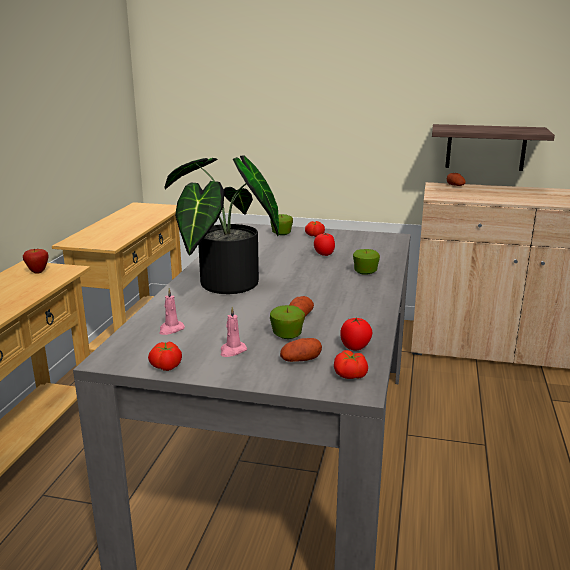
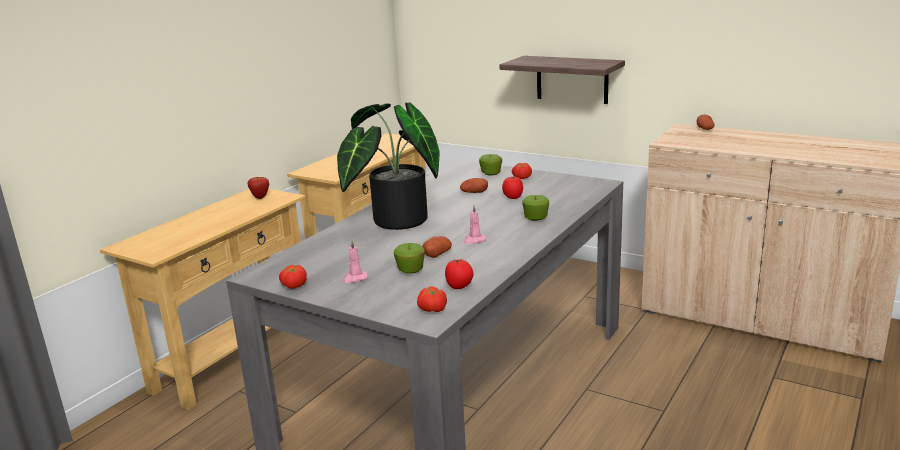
camera: 20 degrees right, 0 degrees up
(171, 329) = (320, 256): pink candle -> pink candle (474, 240)
(300, 360) = (403, 292): potato -> potato (474, 192)
(486, 147) = (745, 86): shelf -> shelf (572, 79)

